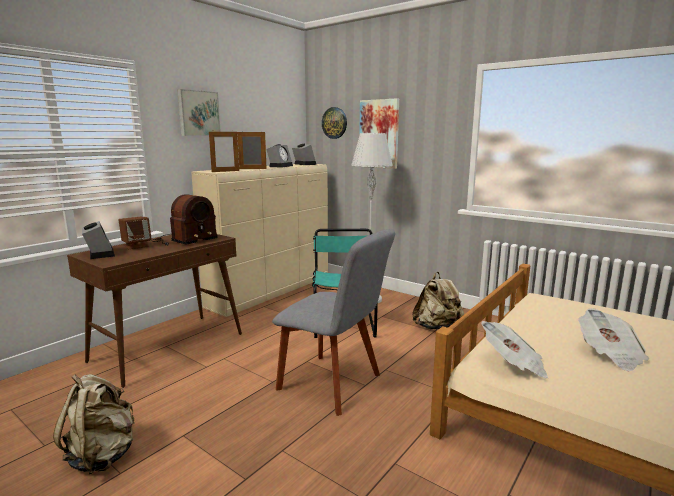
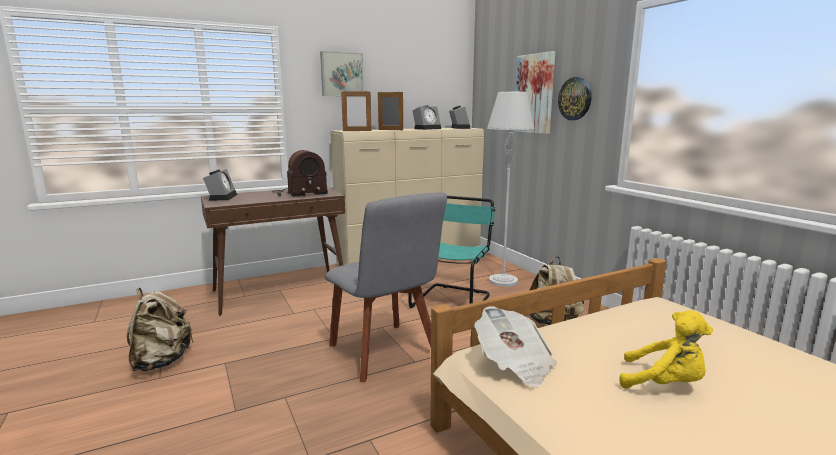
camera: 25 degrees right, 0 degrees up
(136, 246) = (257, 194): brown speaker -> none
(334, 123) = (496, 83): wall clock -> wall clock (575, 99)
(610, 354) = (664, 384): newspaper -> yellow plush toy

